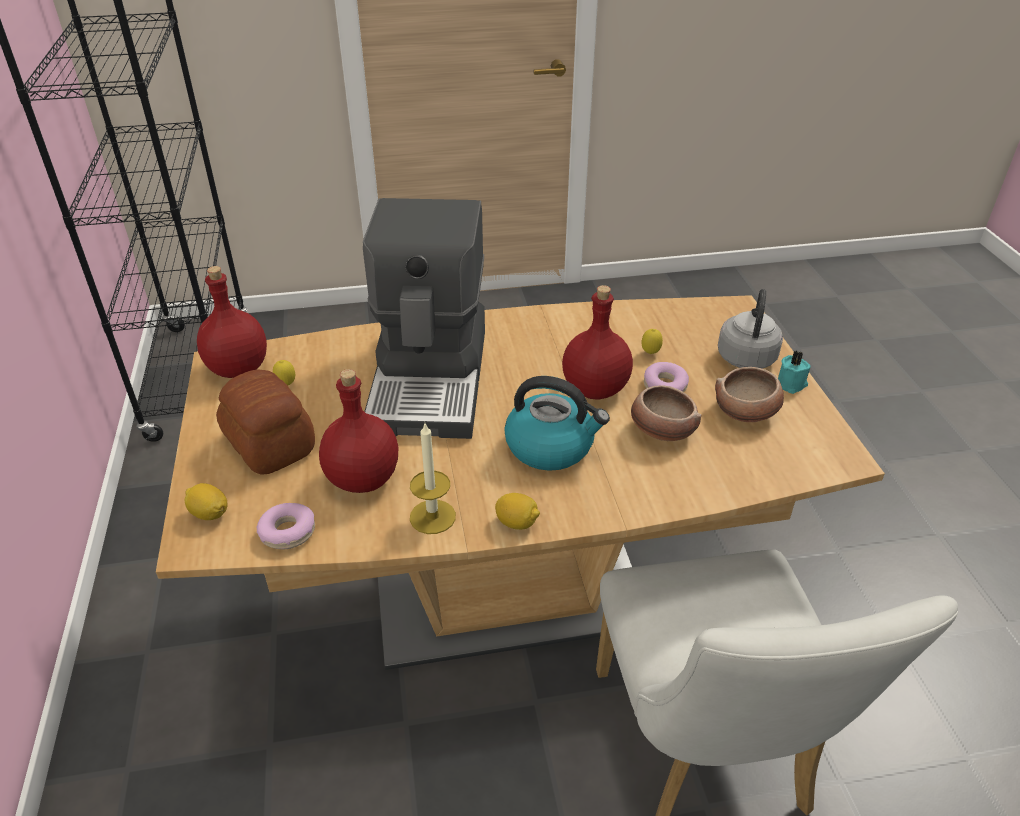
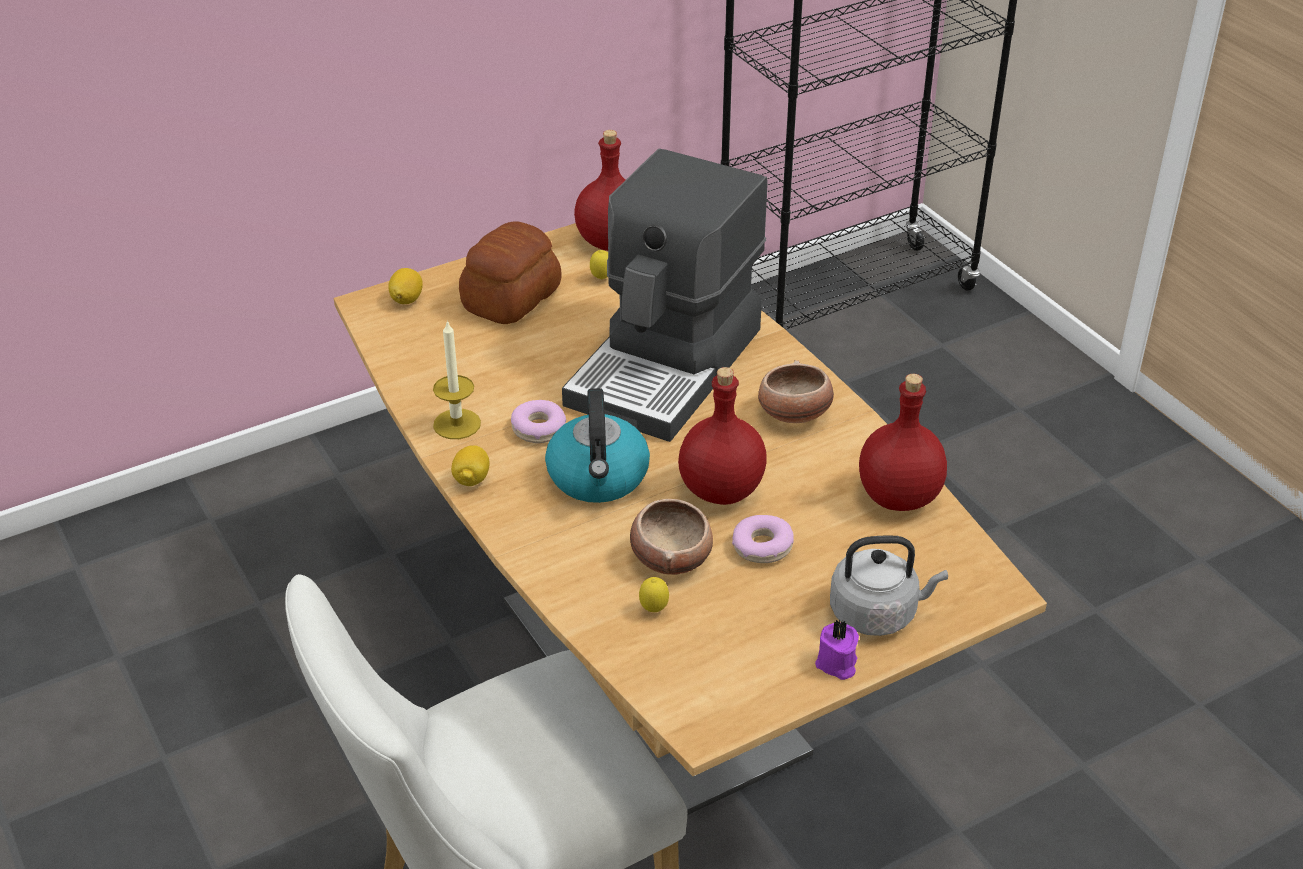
camera: 70 degrees right, 0 degrees up
(288, 532) = (402, 347): donut -> donut (538, 429)
(364, 479) = (488, 368): red bottle -> red bottle (898, 498)
(432, 378) = (668, 366): coffee machine -> coffee machine turned 45 degrees counterclockwise
(650, 353) = (825, 523): lemon -> lemon (654, 610)
(746, 412) = (749, 626): bowl -> bowl (794, 414)
(791, 384) = (836, 664): turquoise candle -> purple candle

